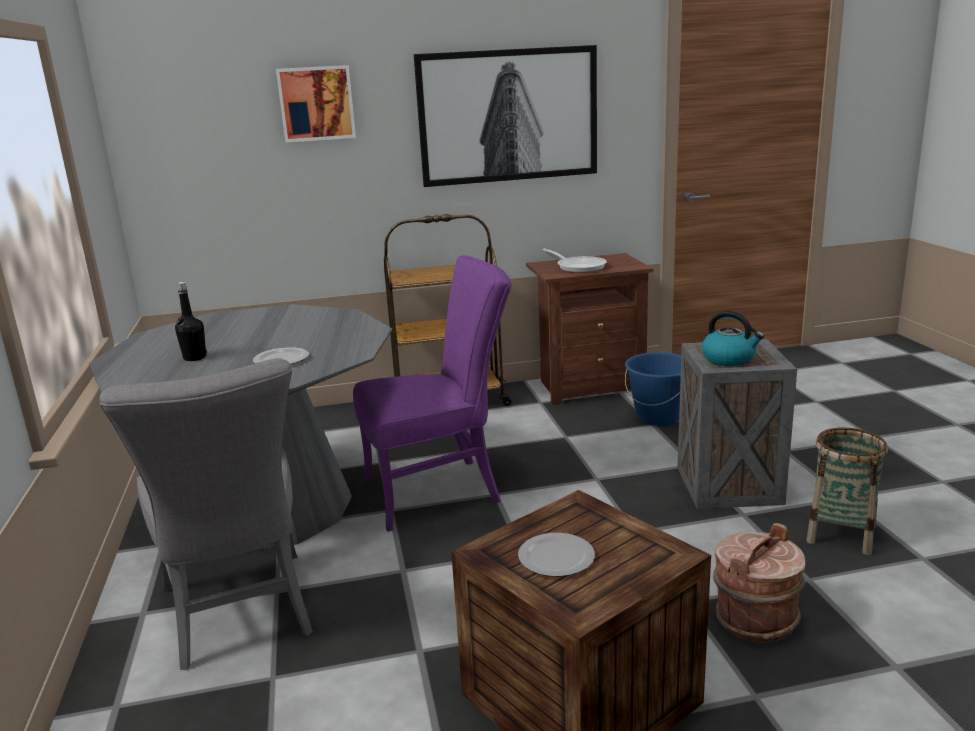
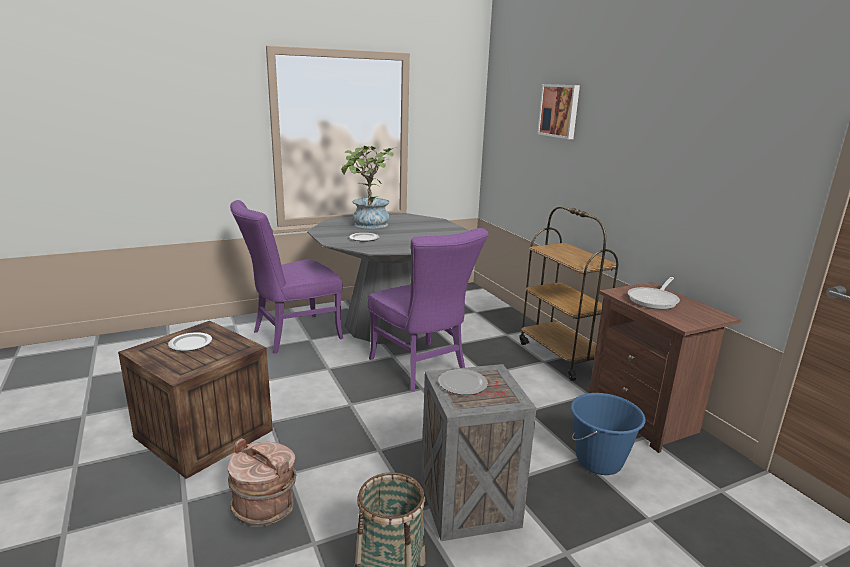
camera: 75 degrees right, 0 degrees up
(195, 357) = (368, 225): black bottle -> potted plant
(241, 615) = (291, 335): grey chair -> purple chair
(508, 116) = (669, 144): picture -> none
(729, 359) = (463, 384): kettle -> plate

